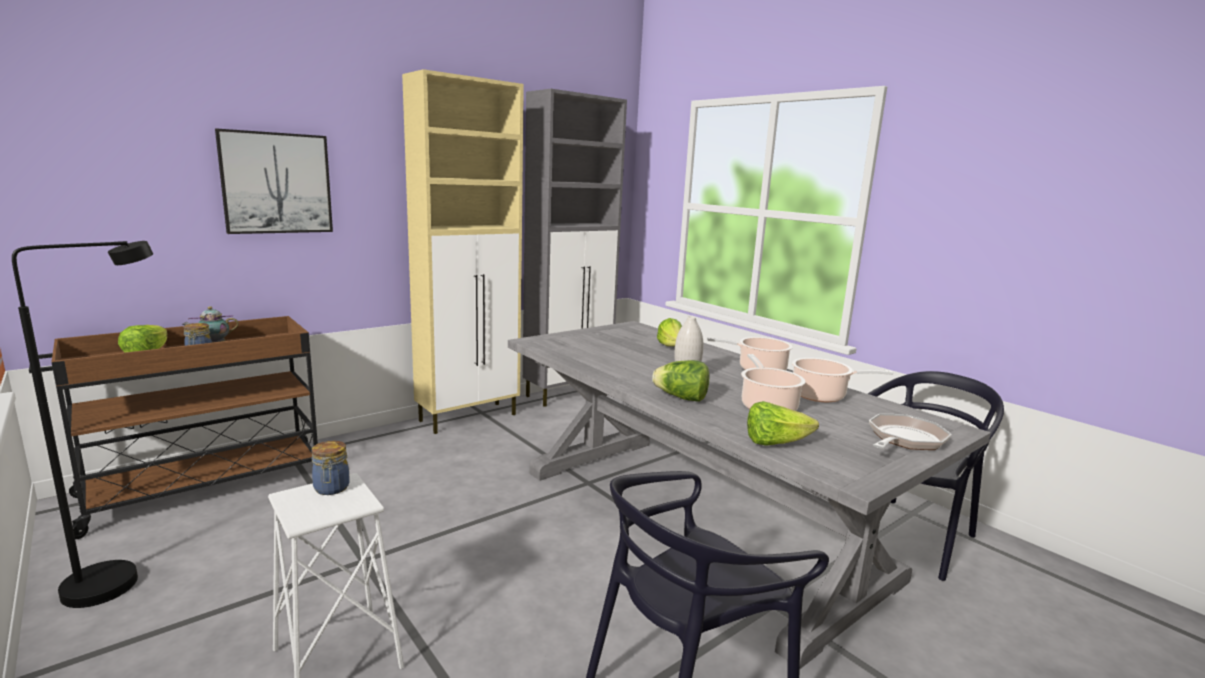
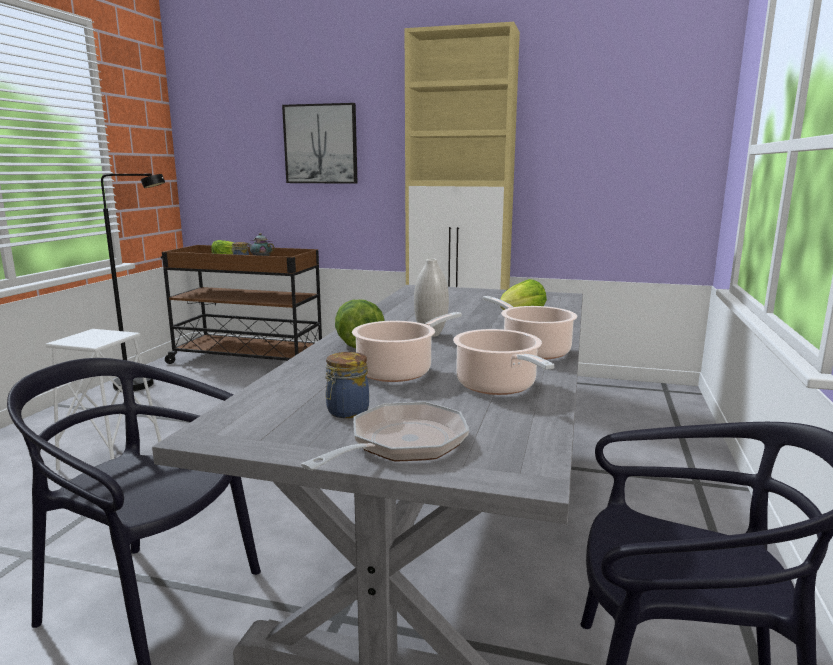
camera: 55 degrees right, 0 degrees up
(331, 489) = (109, 334): jar -> jar (346, 412)
(568, 393) = (587, 384): grey cabinet -> none
(775, 443) = (280, 389): lettuce -> none
(904, 440) = (401, 444): frying pan -> frying pan turned 60 degrees counterclockwise

